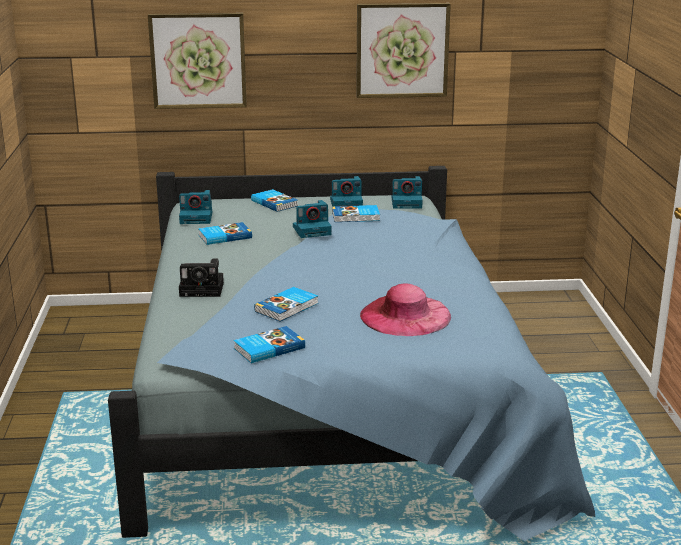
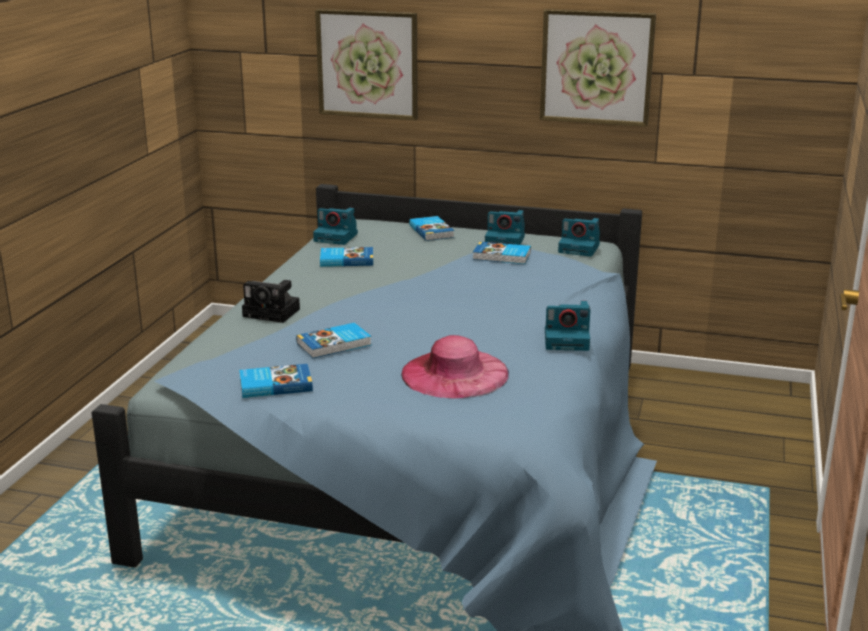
camera: 20 degrees right, 0 degrees up
(312, 230) = (440, 265): camera -> camera (567, 340)

